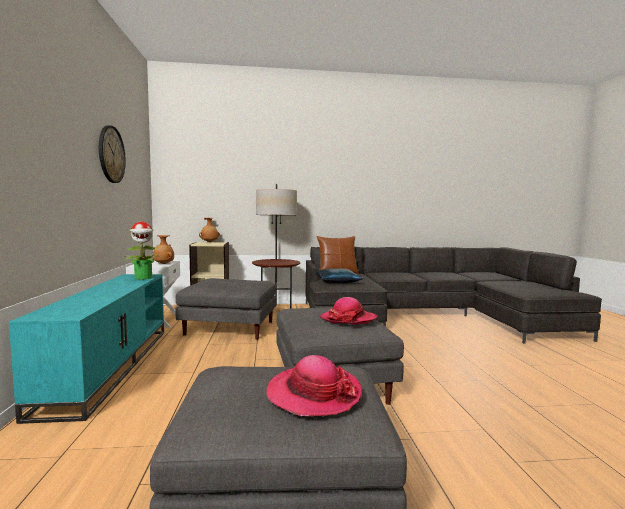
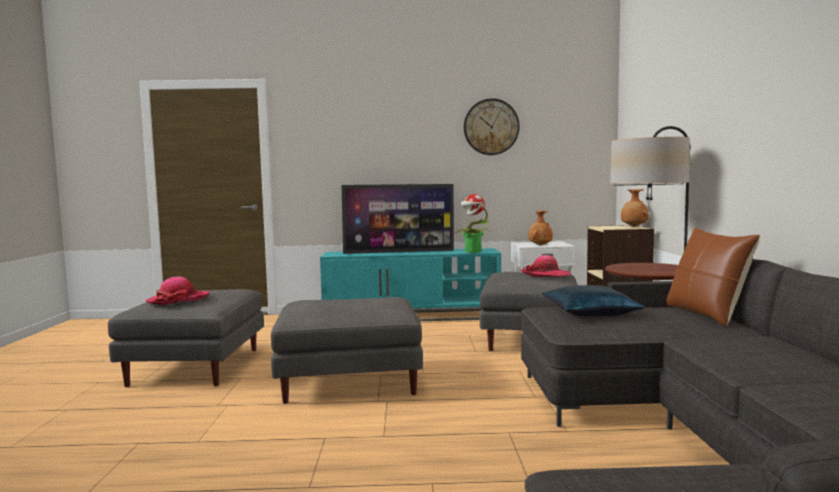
camera: 95 degrees right, 0 degrees up
(101, 293) = (399, 252): none -> television
(348, 319) = (330, 308): hat -> hat (545, 275)

